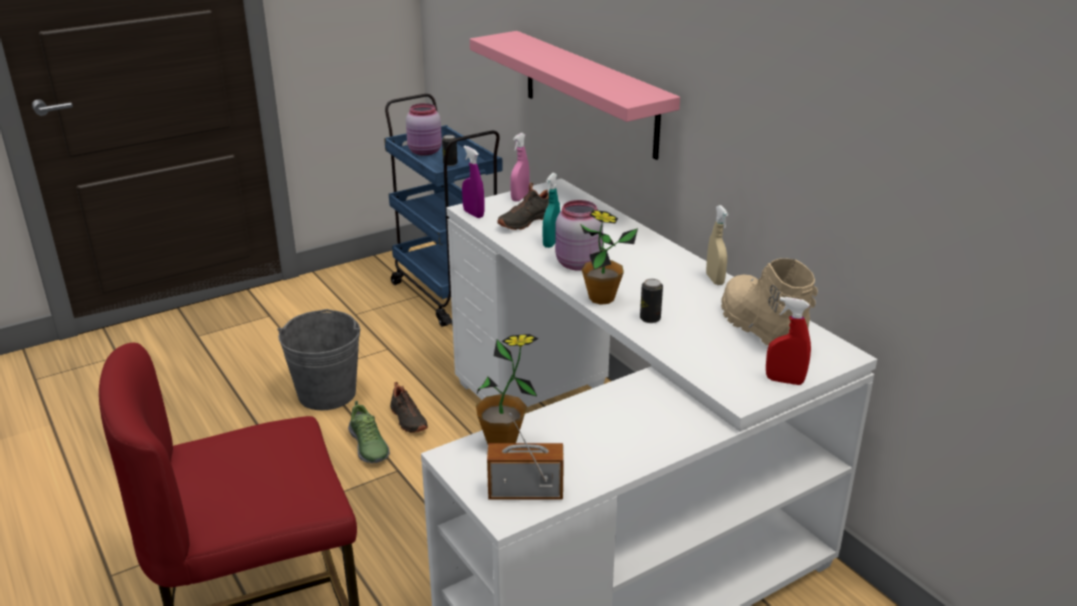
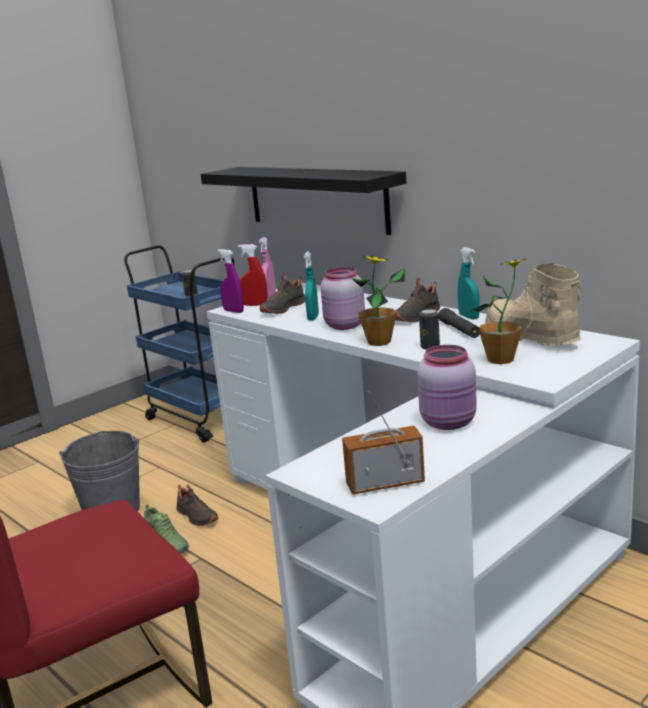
camera: 10 degrees left, 10 degrees down
(425, 152) = (166, 291): pink jar -> pink jar (450, 423)
(502, 441) = (340, 453): potted plant -> potted plant (500, 359)
(589, 93) = (316, 198): pink shelf -> black shelf
(658, 265) = (415, 316): none -> black shoe
(694, 298) = (459, 330): none -> black flashlight
(715, 279) = (469, 317): beige spray bottle -> turquoise spray bottle
(784, 381) = (574, 365): red spray bottle -> red spray bottle (255, 305)

